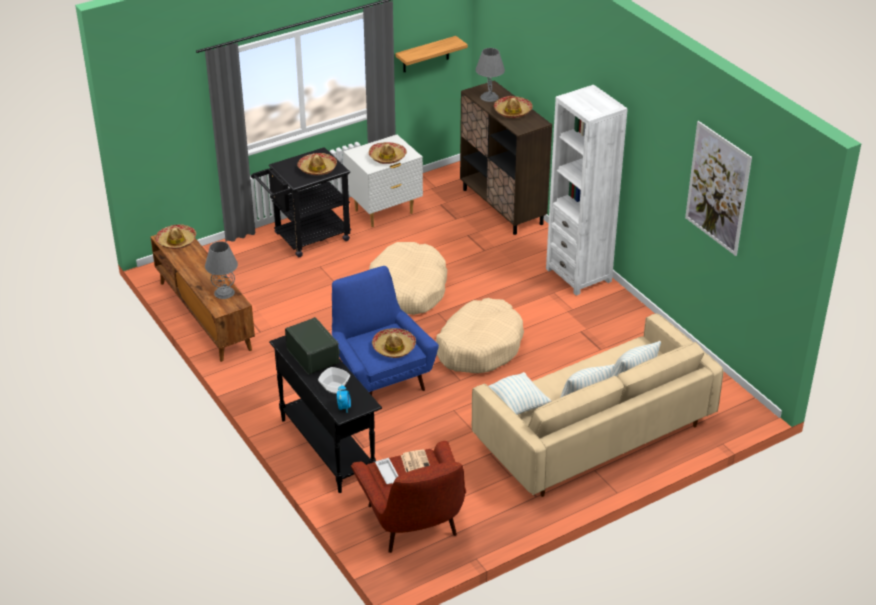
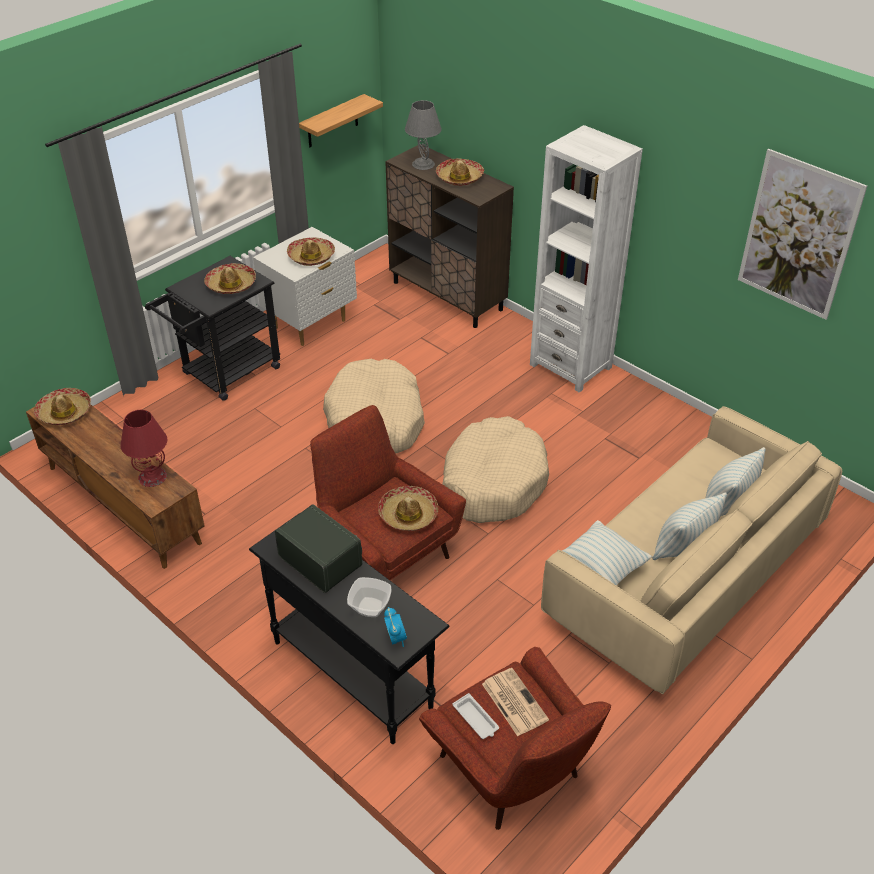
camera: 15 degrees left, 5 degrees up
(224, 293) = (152, 477): grey table lamp -> red table lamp
(380, 378) = (385, 551): blue armchair -> red armchair

